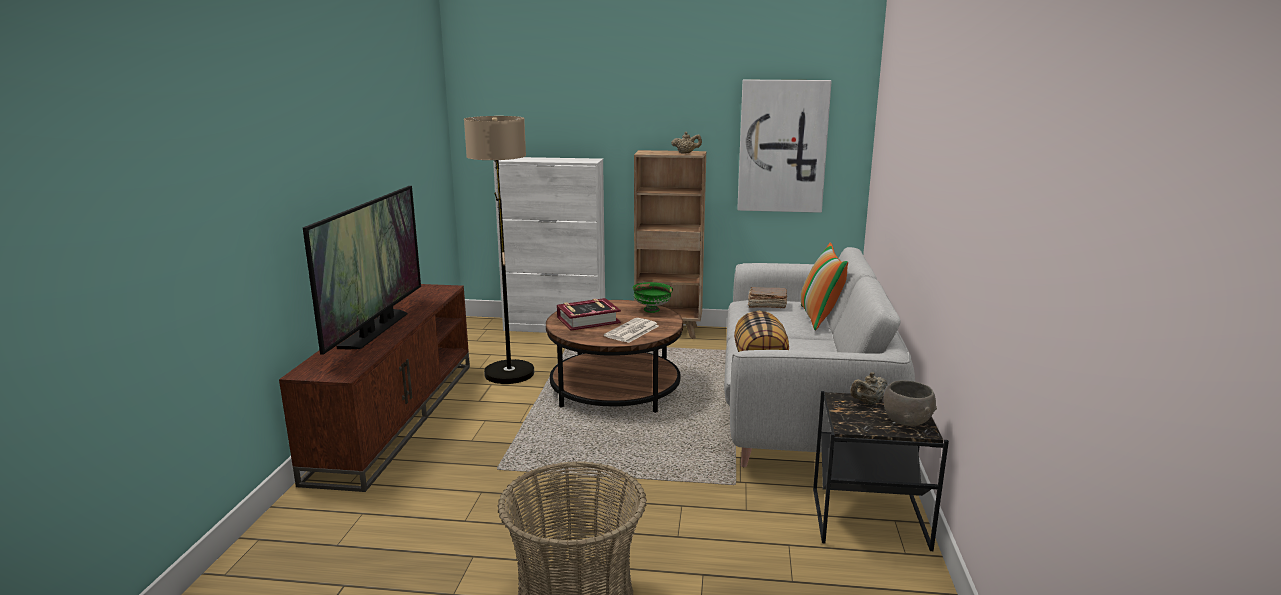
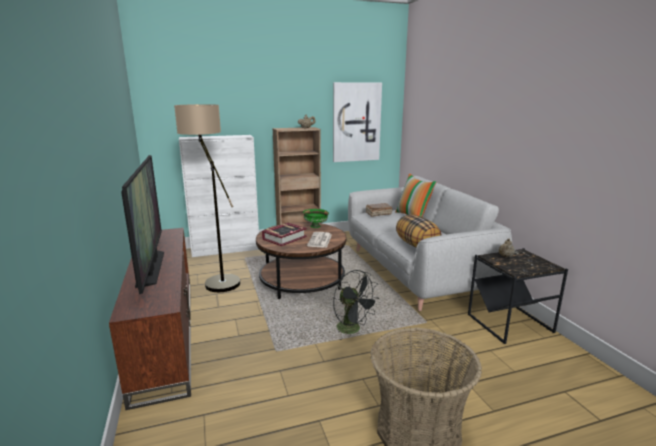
camera: 25 degrees left, 0 degrees up
(618, 468) = (353, 330): none -> black fan
(907, 420) = (536, 262): grey bowl -> none

